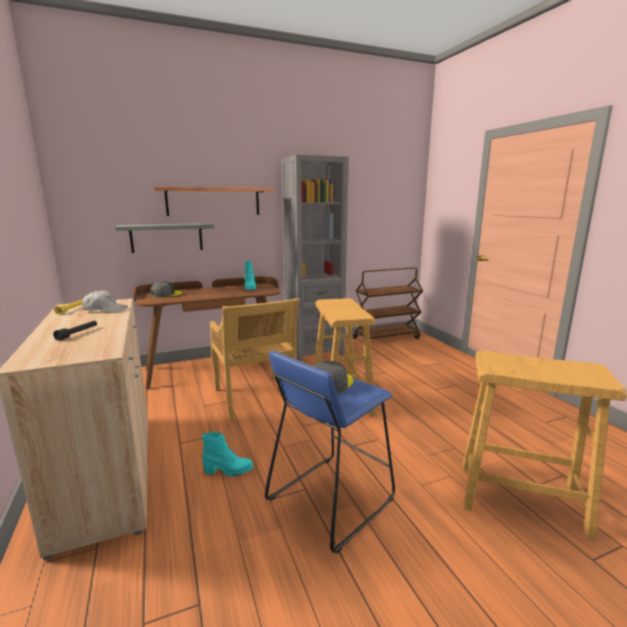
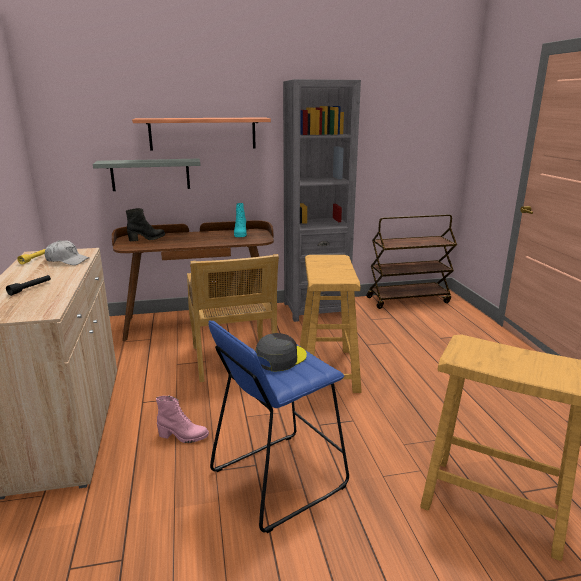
camera: 10 degrees right, 5 degrees up
(166, 294) = (147, 239): grey cap -> black boot
(228, 471) = (183, 436): turquoise boot -> pink boot

